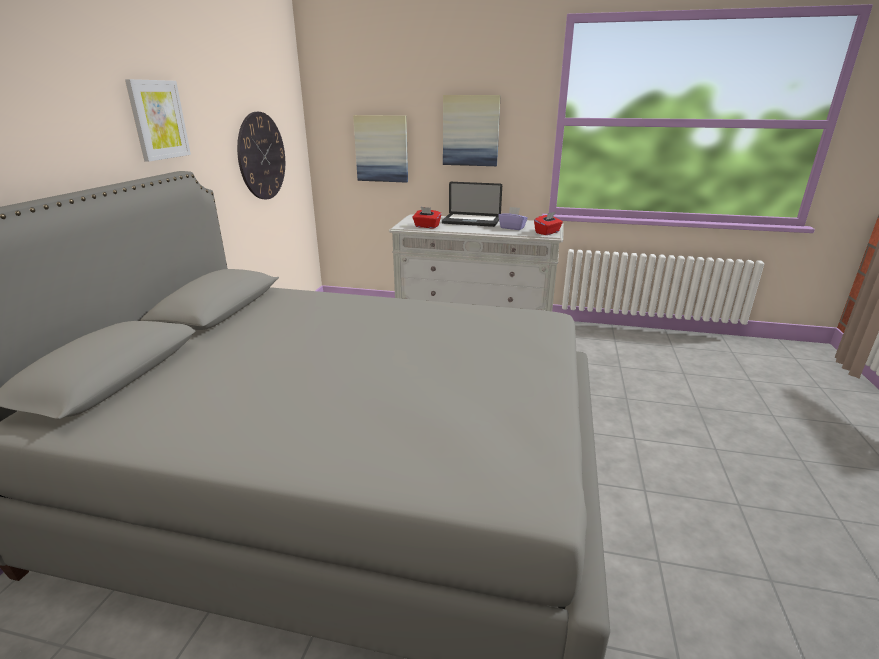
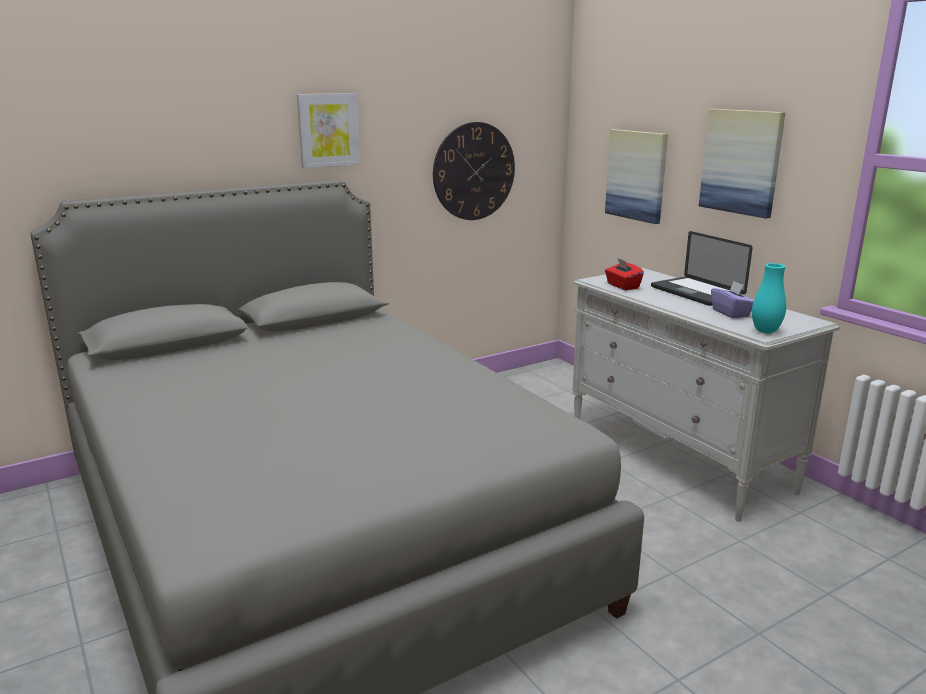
camera: 45 degrees right, 5 degrees down
(547, 232) = (765, 331): red tissue box -> turquoise vase

